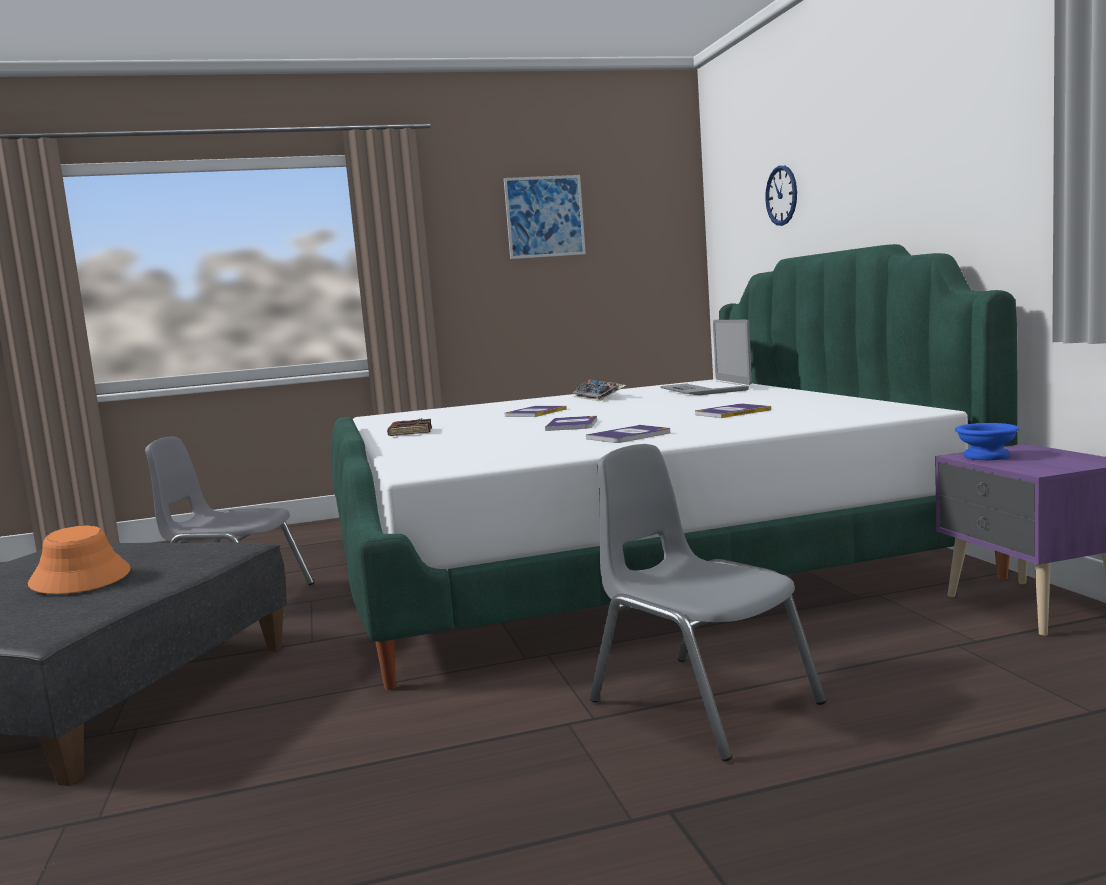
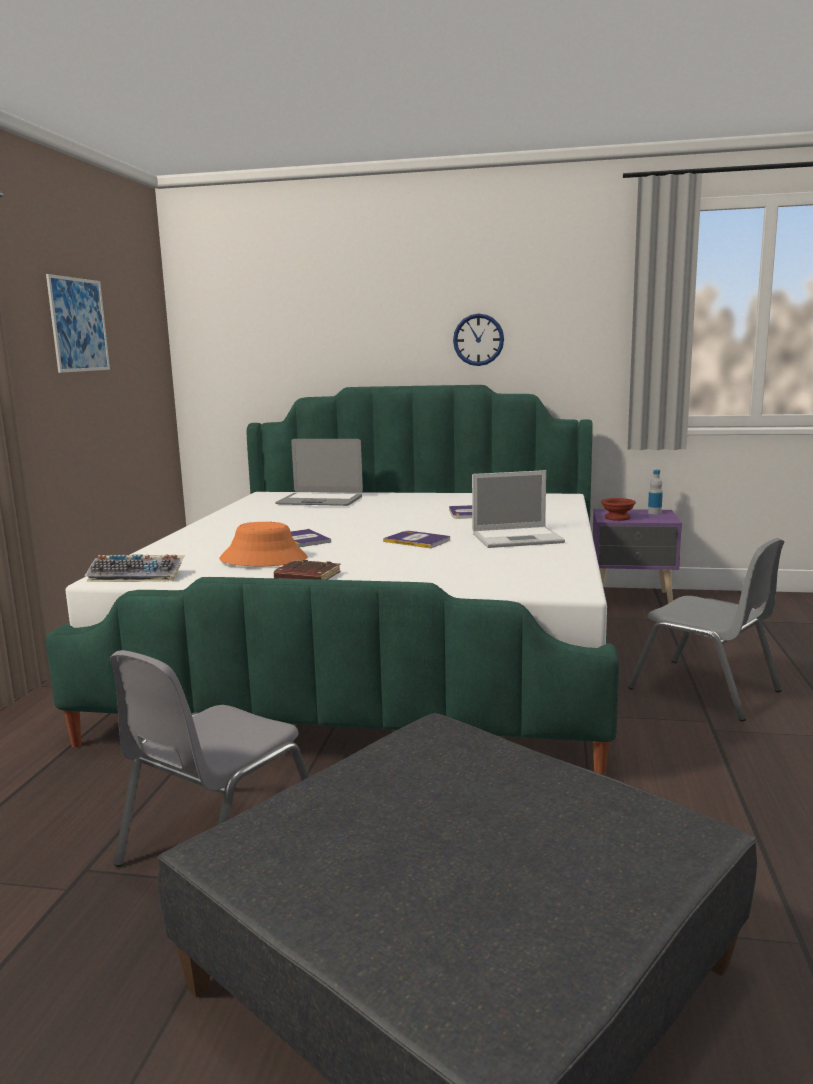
camera: 65 degrees left, 5 degrees up
(81, 578) = (463, 819): orange hat -> orange hat (263, 559)
(600, 397) = (261, 519): keyboard -> keyboard (138, 576)
(629, 436) = (518, 538): book -> laptop
(702, 702) = (705, 690): grey chair -> grey chair turned 120 degrees counterclockwise
(781, 195) = (315, 332): wall clock -> wall clock (478, 339)
(985, 456) = (616, 518): blue bowl -> brown bowl
(1080, 460) = (654, 513): none -> bottle

